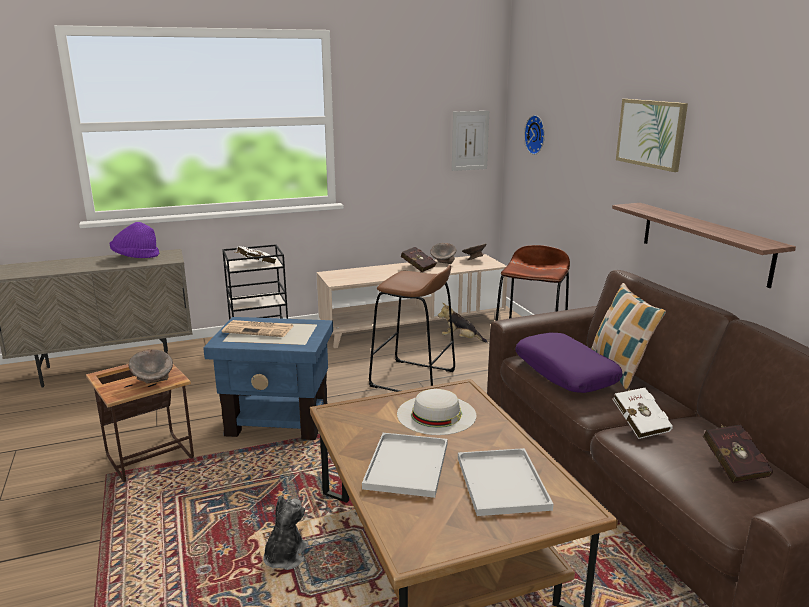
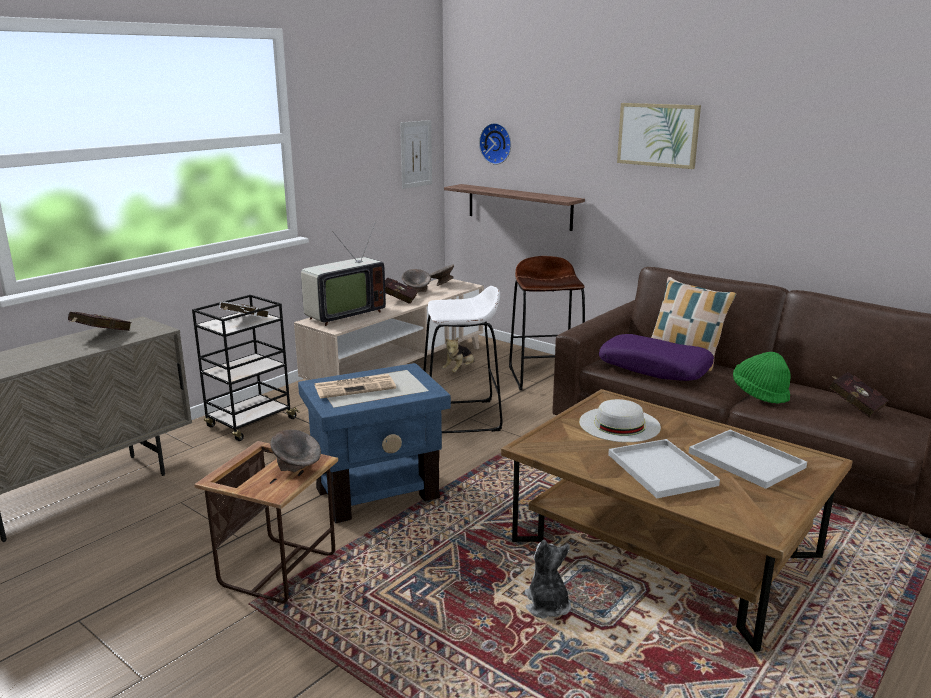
camera: 30 degrees left, 0 degrees up
(135, 257) = (99, 335): purple hat -> red book
(357, 272) = (342, 315): none -> television
(413, 379) = (460, 417): brown stool -> white stool
(460, 339) = (459, 370): plush toy -> plush toy turned 45 degrees counterclockwise
(639, 424) = (760, 393): white book -> green hat
(704, 242) = (730, 229): shelf -> shelf (519, 207)

